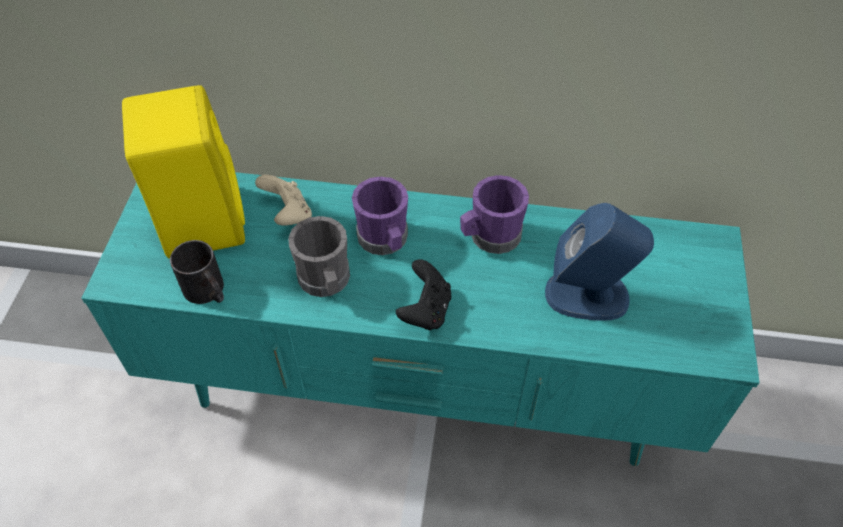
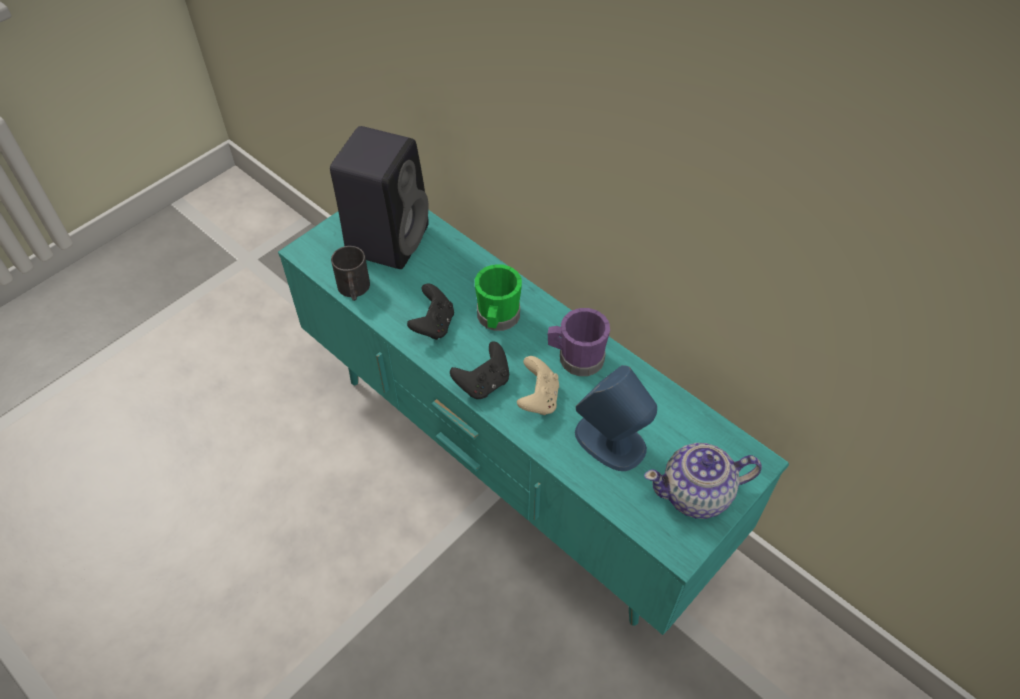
camera: 35 degrees right, 0 degrees up
(201, 219) = (388, 238): yellow speaker -> black speaker
(288, 214) = (447, 265): beige game controller -> beige game controller (538, 399)
(325, 281) = (433, 325): grey mug -> black game controller
(384, 240) = (497, 319): purple mug -> green mug
(698, 298) = (697, 494): none -> teapot

